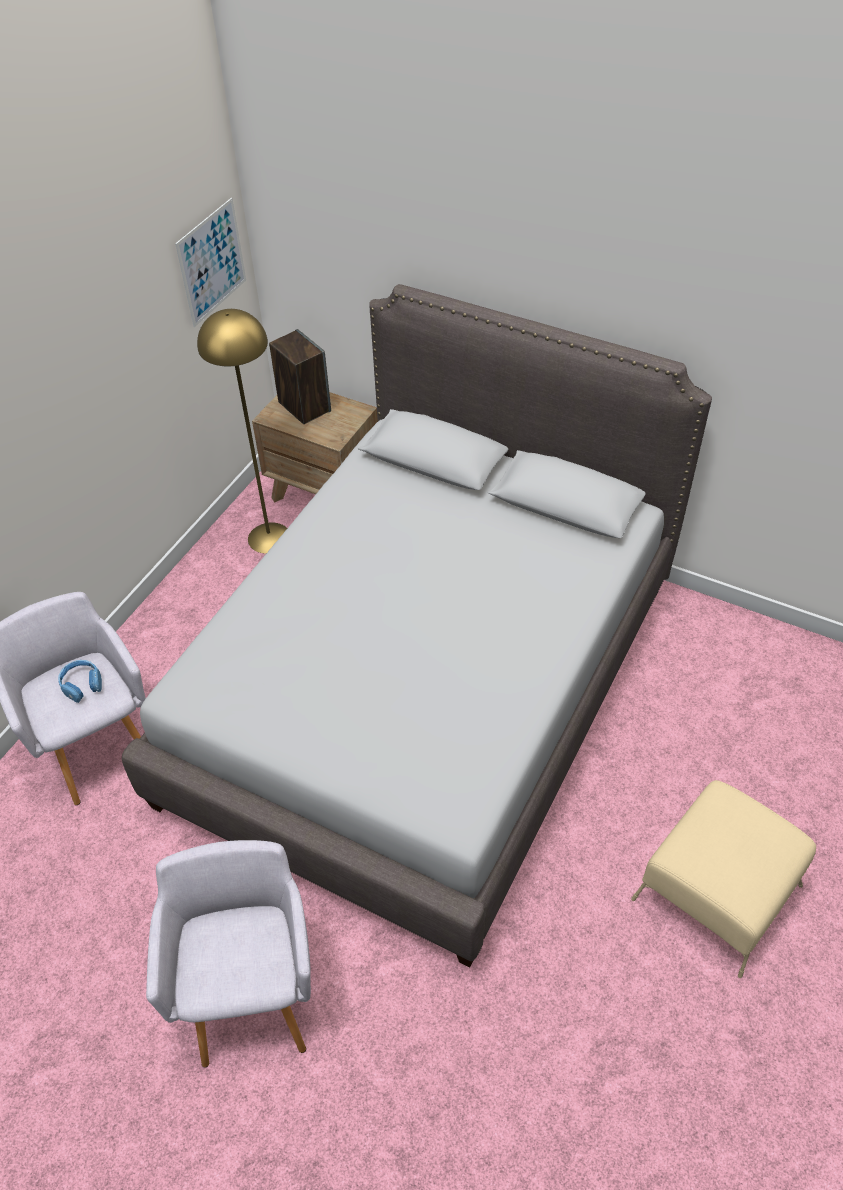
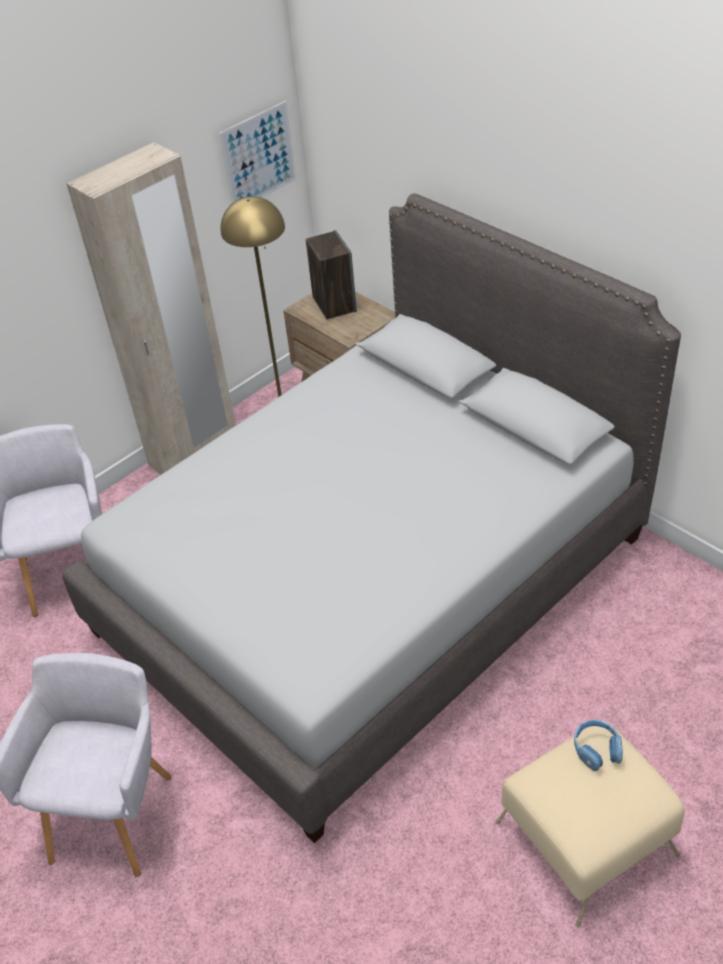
camera: 20 degrees right, 5 degrees down
(82, 684) = (55, 507): blue headphones -> blue headphones (596, 749)
(184, 586) = (194, 451): none -> beige wardrobe

